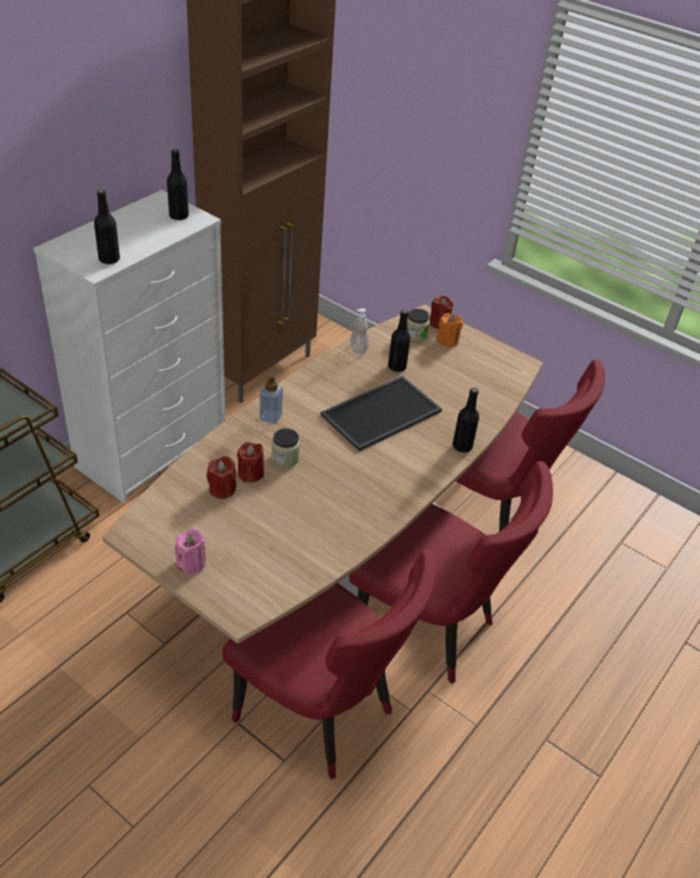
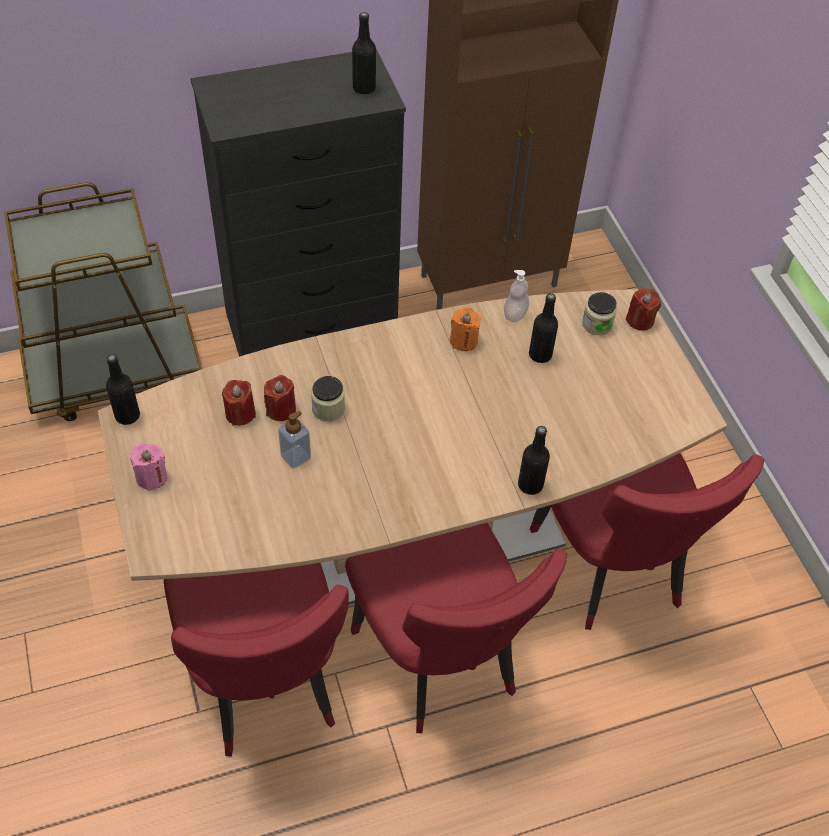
camera: 35 degrees right, 10 degrees up
(109, 259) = (249, 118): black bottle -> black bottle (127, 416)
(153, 448) = (312, 325): white dresser -> black dresser
(270, 417) = (352, 355): soap dispenser -> soap dispenser (295, 457)
(381, 414) = (472, 405): tray -> none
(447, 340) = (630, 347): orange candle -> orange candle (463, 341)

